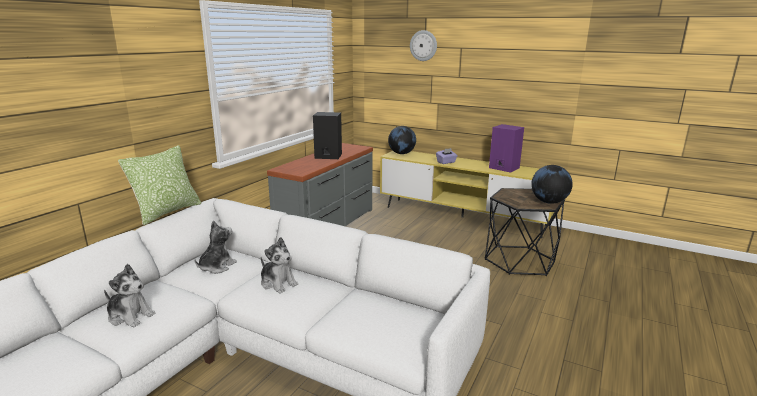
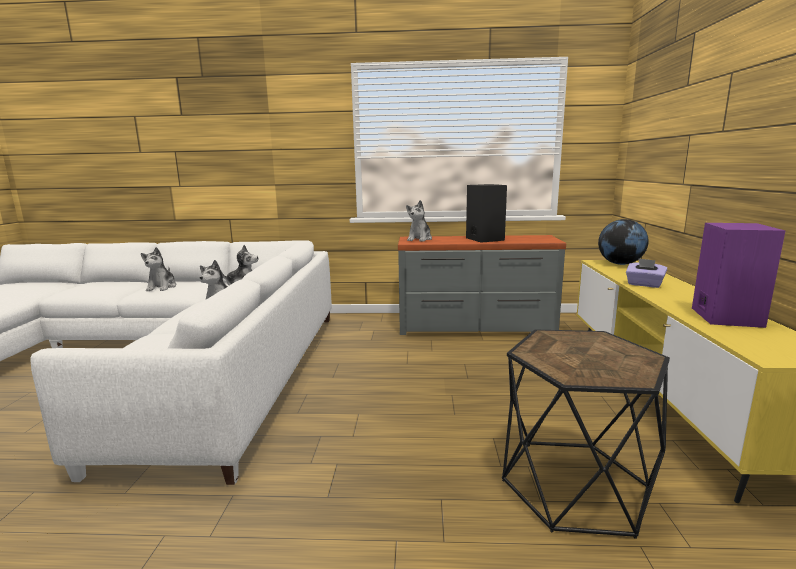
camera: 65 degrees right, 5 degrees down
(167, 212) = (266, 240): pillow -> none
(294, 168) = (419, 239): none -> plush toy
(423, 45) = (684, 83): wall clock -> none
(549, 202) = (600, 374): globe -> none

